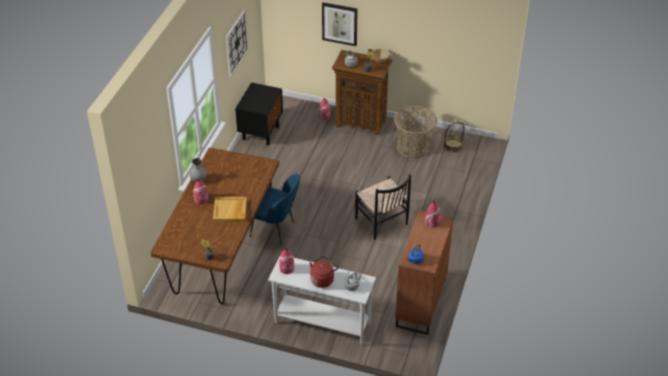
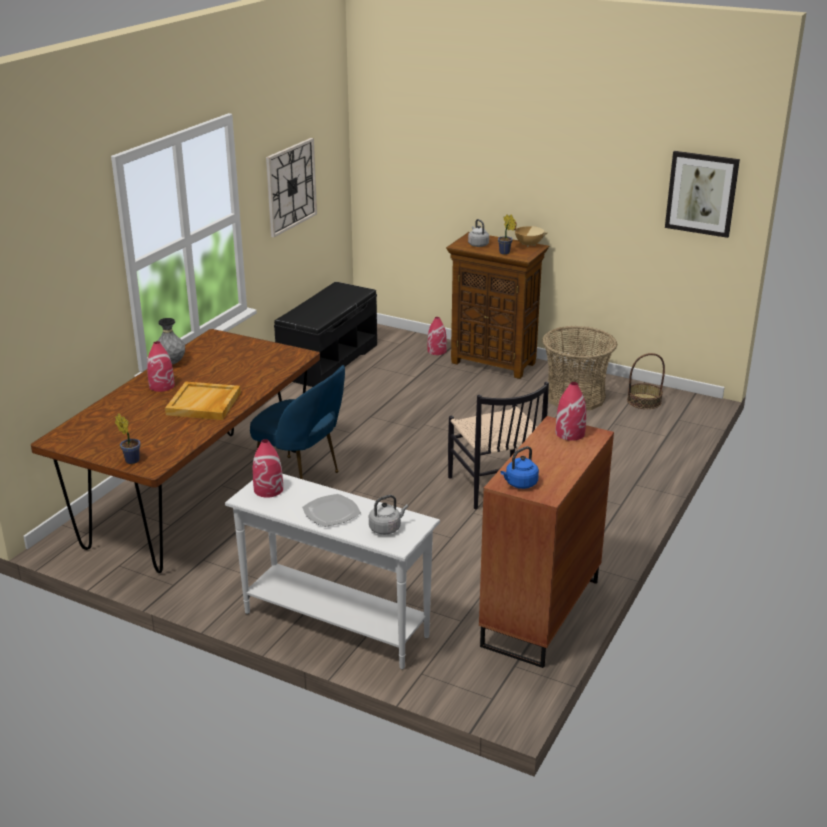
camera: 10 degrees right, 15 degrees down
(261, 132) = (328, 361): black nightstand -> black bench
(323, 279) = (332, 512): red kettle -> plate
(340, 23) = (468, 184): picture -> picture (701, 193)

